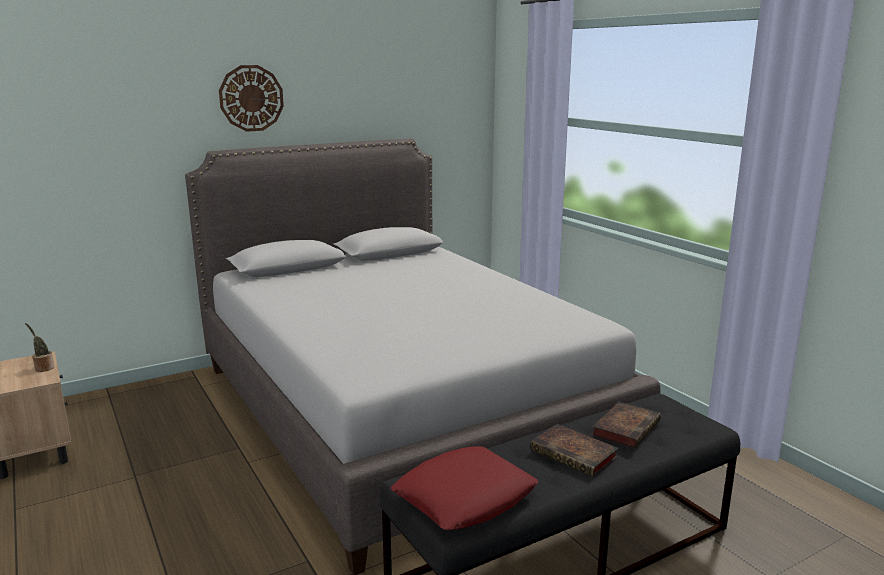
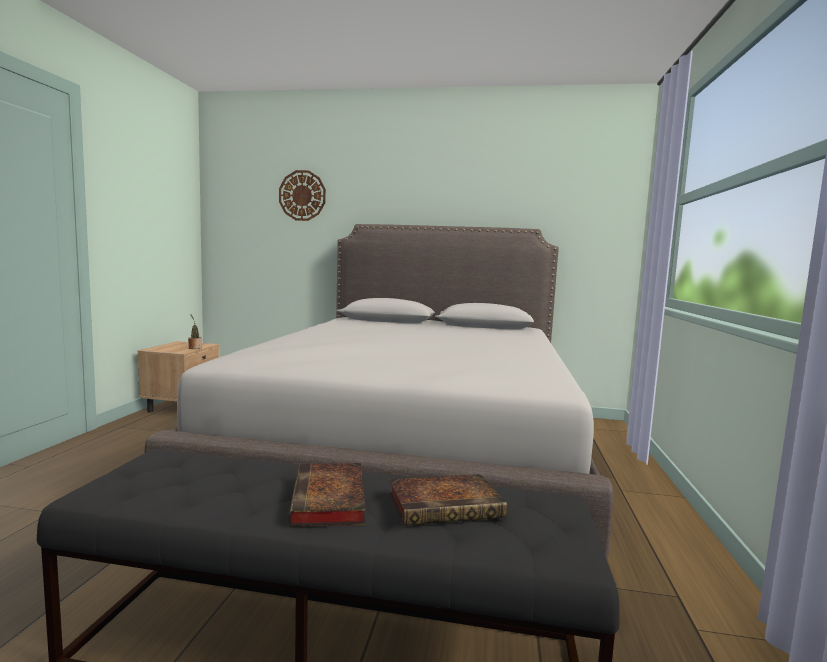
camera: 40 degrees right, 10 degrees down
(251, 98) = (399, 187): wall clock -> wall clock (302, 195)
(465, 497) = (156, 483): red pillow -> none

